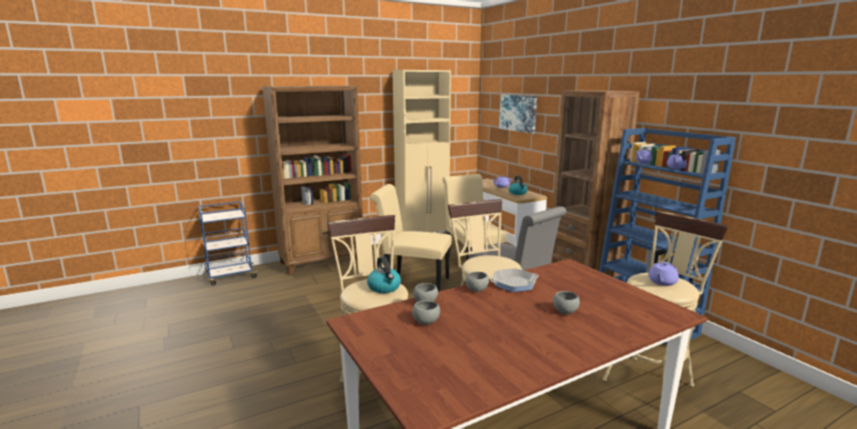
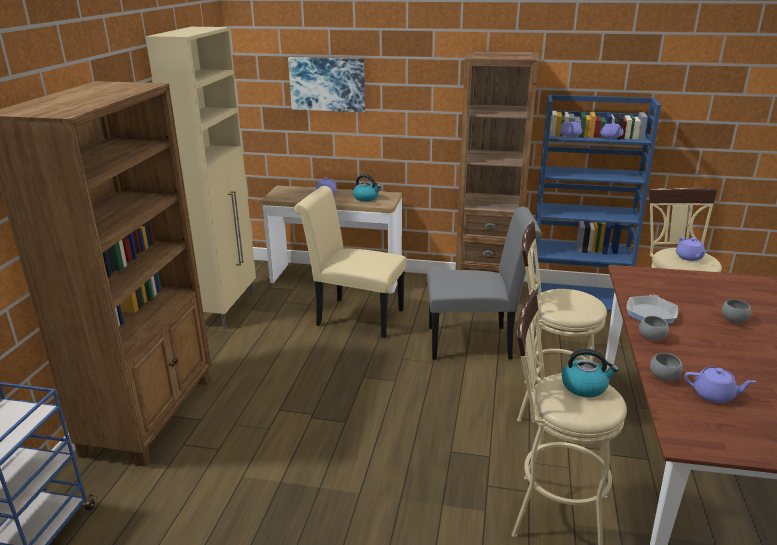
camera: 50 degrees left, 10 degrees up
(412, 283) = (337, 374): beige chair -> none
(426, 322) = (714, 395): grey bowl -> purple teapot

